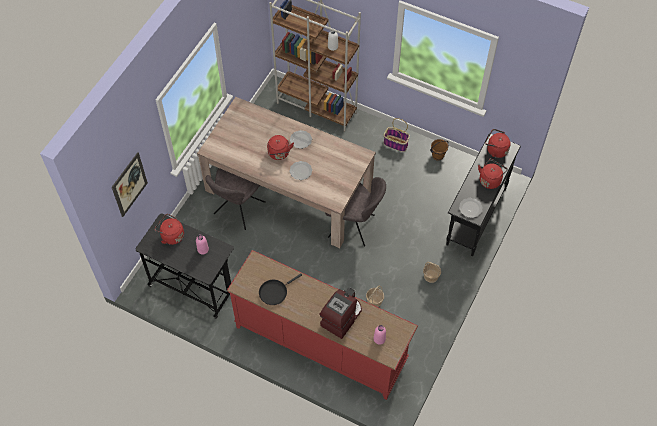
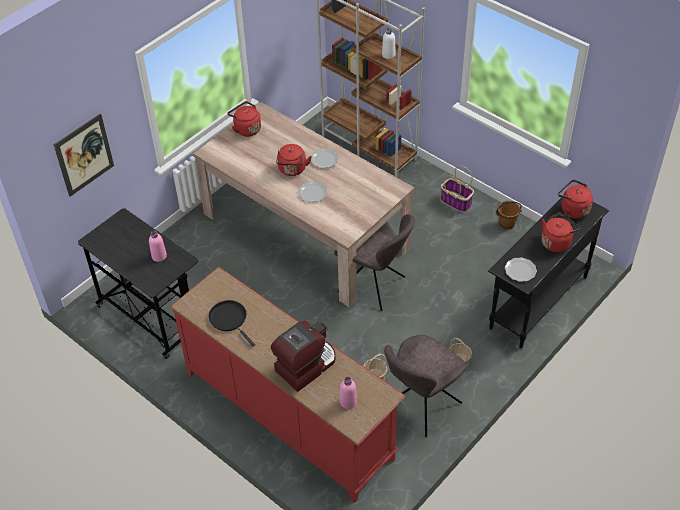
camera: 15 degrees right, 10 degrees down
(171, 235) = (126, 234): red kettle -> red kettle (246, 129)
(238, 209) = (236, 241): grey chair -> grey chair (421, 406)
(274, 292) = (229, 319): black frying pan -> black frying pan turned 75 degrees clockwise

